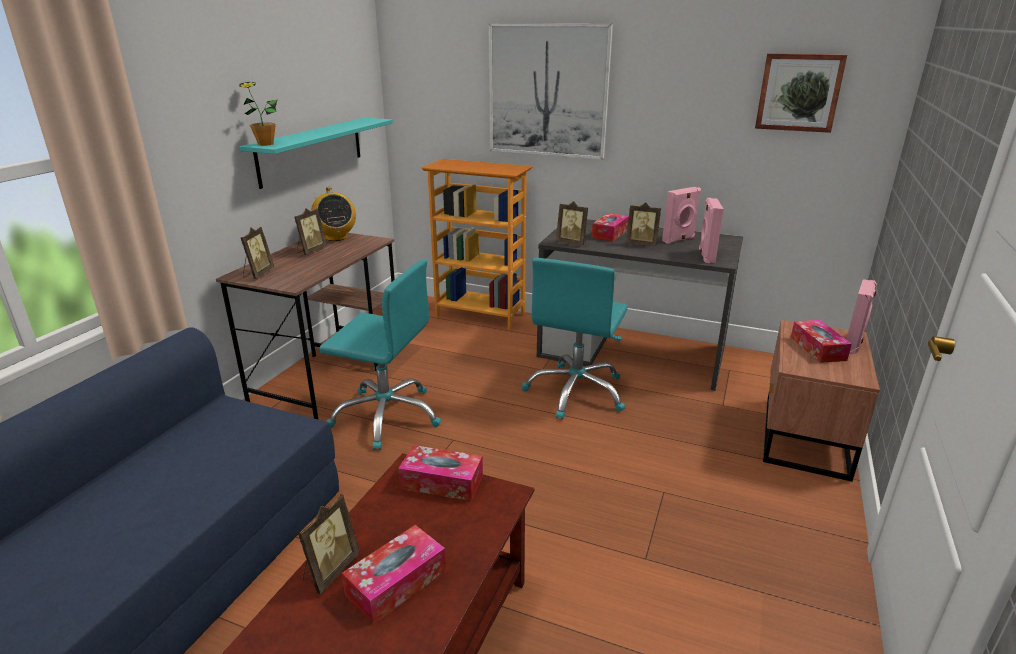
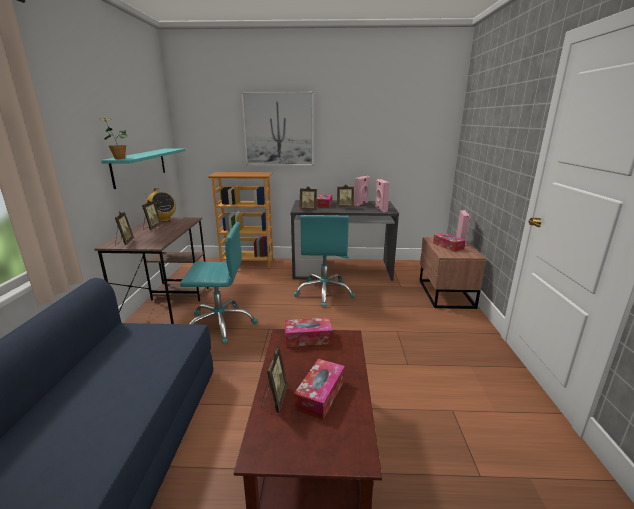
camera: 20 degrees left, 5 degrees down
(799, 92) = (409, 125): picture -> none

